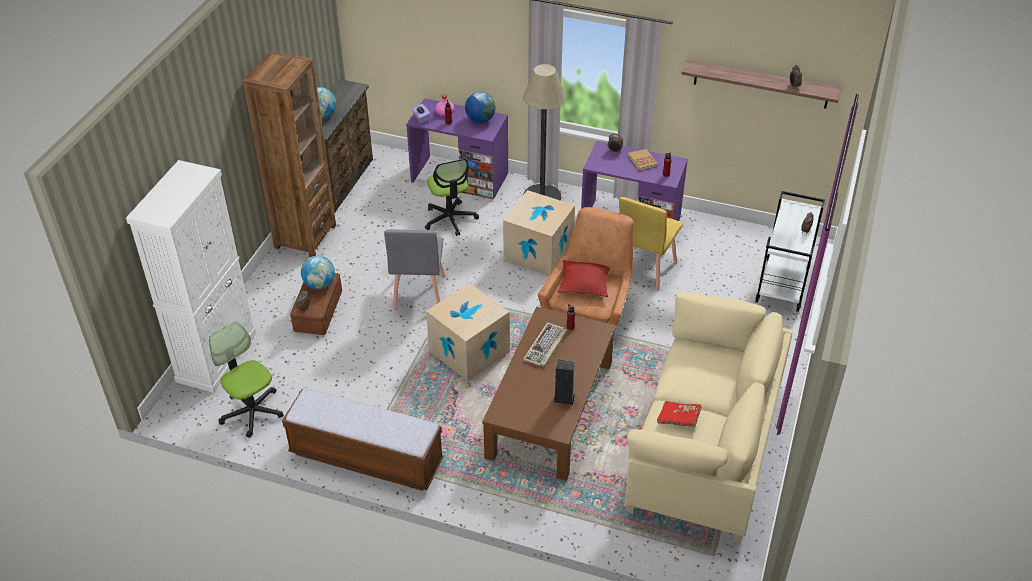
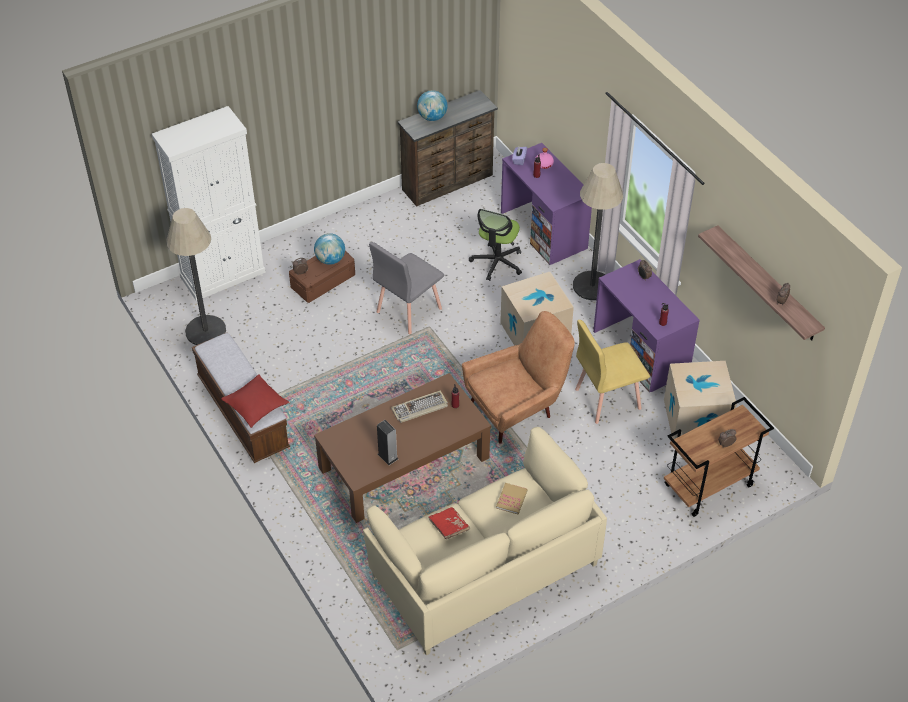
camera: 40 degrees right, 5 degrees up
(252, 412) = (206, 331): office chair -> floor lamp
(305, 236) = (374, 214): brown bookcase -> none
(469, 352) = (394, 380): cardboard box -> cardboard box (695, 419)
(480, 120) = (565, 187): globe -> none
(584, 283) = (510, 378): red pillow -> red pillow (255, 405)
(642, 161) = (657, 299): book -> book (511, 499)
(783, 285) = (708, 486): white cart -> brown cart

